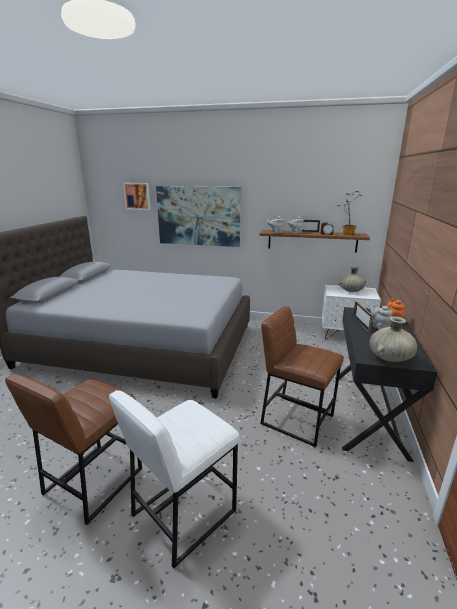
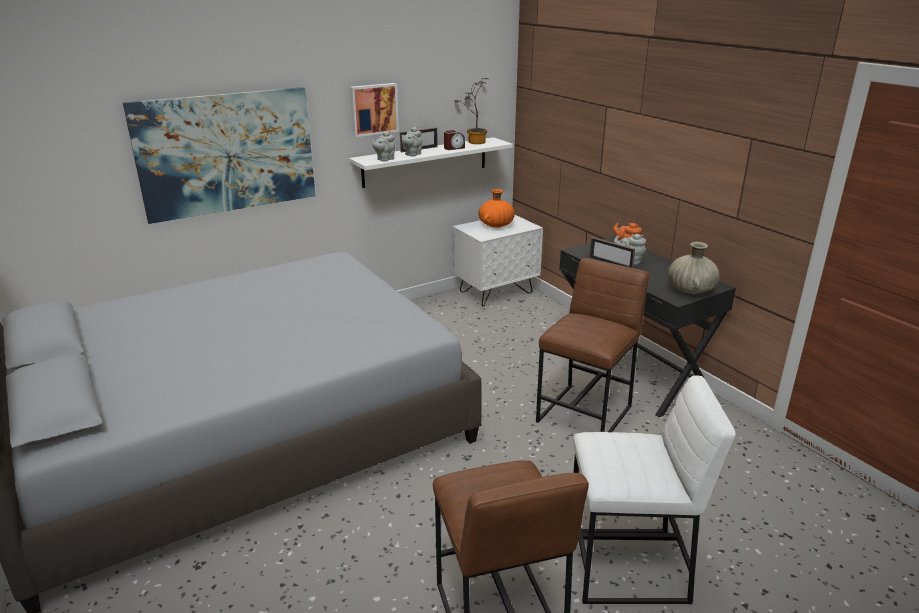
camera: 45 degrees left, 5 degrees up
(137, 196) = (73, 130): picture -> picture (373, 109)
(182, 513) = (629, 565): white chair -> white chair turned 90 degrees counterclockwise
(296, 419) = (585, 413): brown chair -> brown chair turned 135 degrees clockwise
(312, 241) = (425, 162): brown shelf -> white shelf
(351, 291) = (496, 225): beige vase -> orange vase

